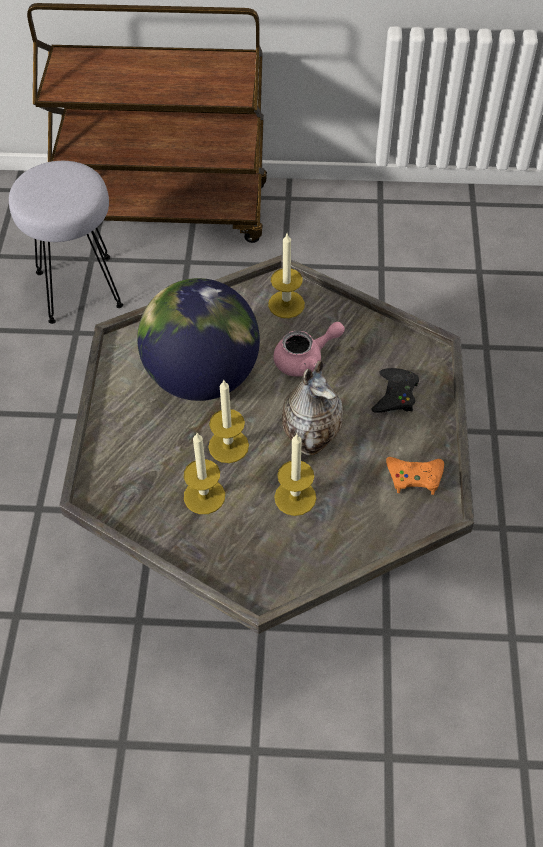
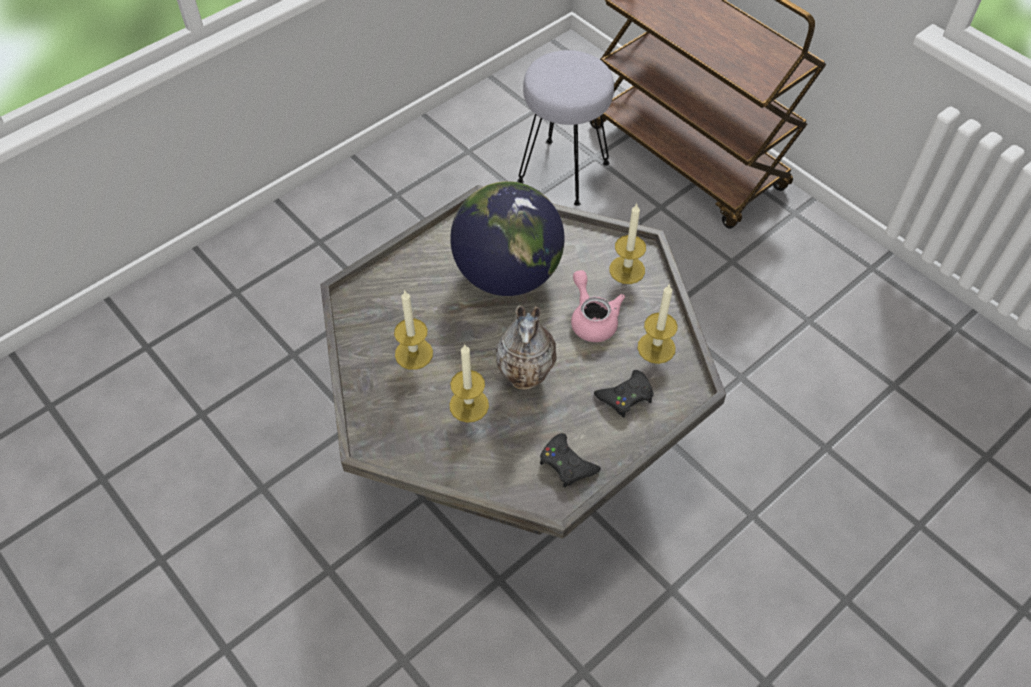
camera: 45 degrees right, 0 degrees up
(228, 446) = (468, 334): candle -> candle (656, 347)
(305, 359) = (592, 319): pink teapot -> pink teapot turned 135 degrees counterclockwise
(414, 477) = (567, 464): orange game controller -> black game controller

